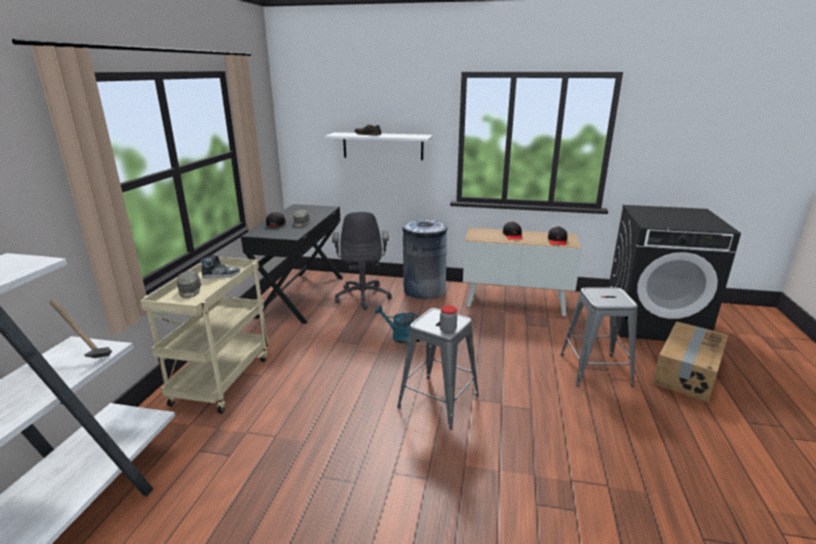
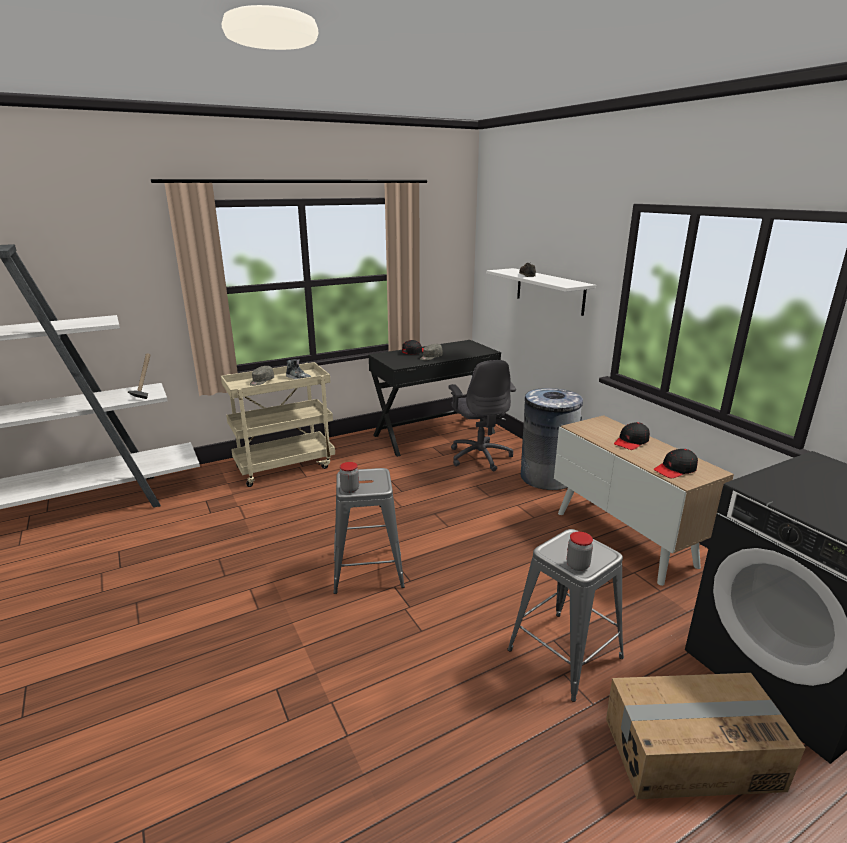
camera: 50 degrees right, 0 degrees up
(363, 296) = (480, 456): grey office chair -> grey office chair turned 60 degrees counterclockwise
(399, 337) = (441, 504): turquoise watering can -> none
(621, 301) = (577, 565): none -> jar

